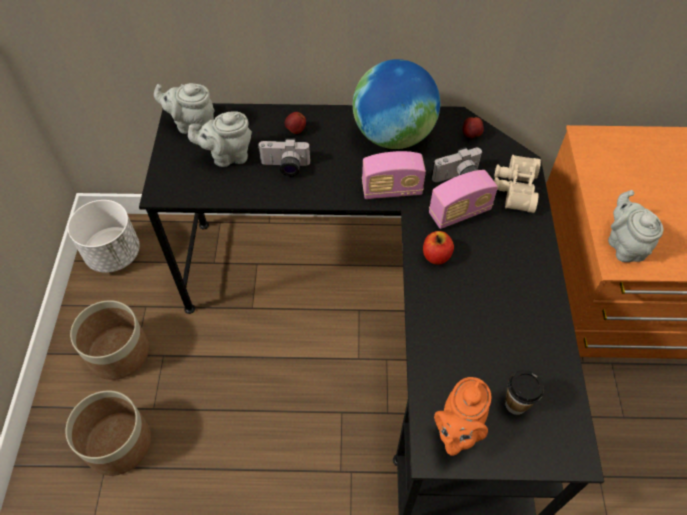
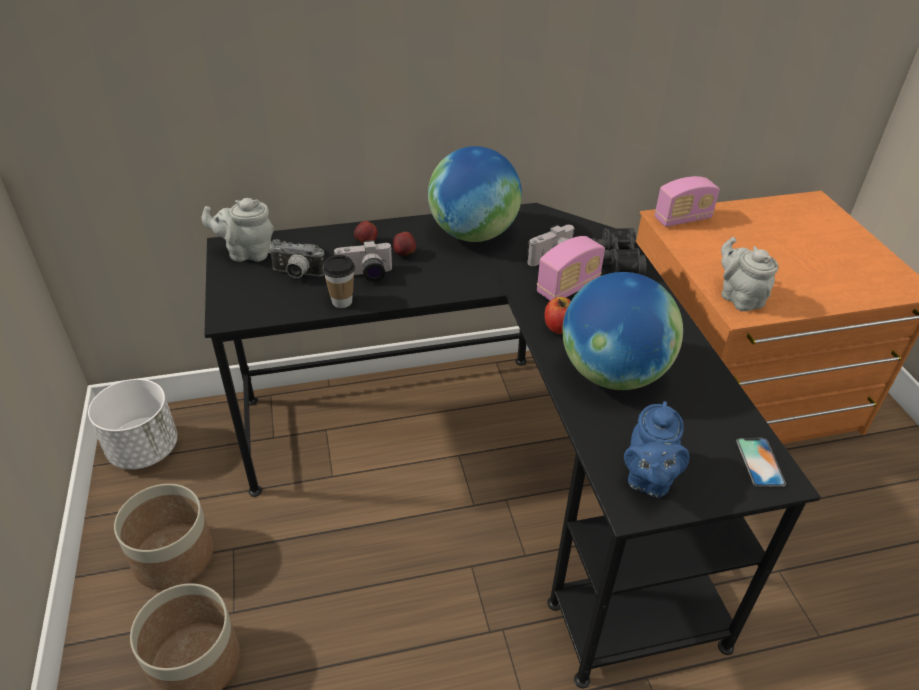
camera: 15 degrees left, 15 degrees down
(228, 156) = (297, 274): grey teapot -> camera
(391, 190) = (489, 279): radio -> radio (682, 219)
(457, 430) = (647, 479): orange teapot -> blue teapot
(466, 314) = (612, 373): none -> globe
(471, 135) = (553, 224): apple -> apple (404, 254)
(513, 188) = (614, 260): beige binoculars -> black binoculars
(515, 404) = (698, 444): cup -> cup (342, 301)
(563, 435) = (760, 462): none -> phone

